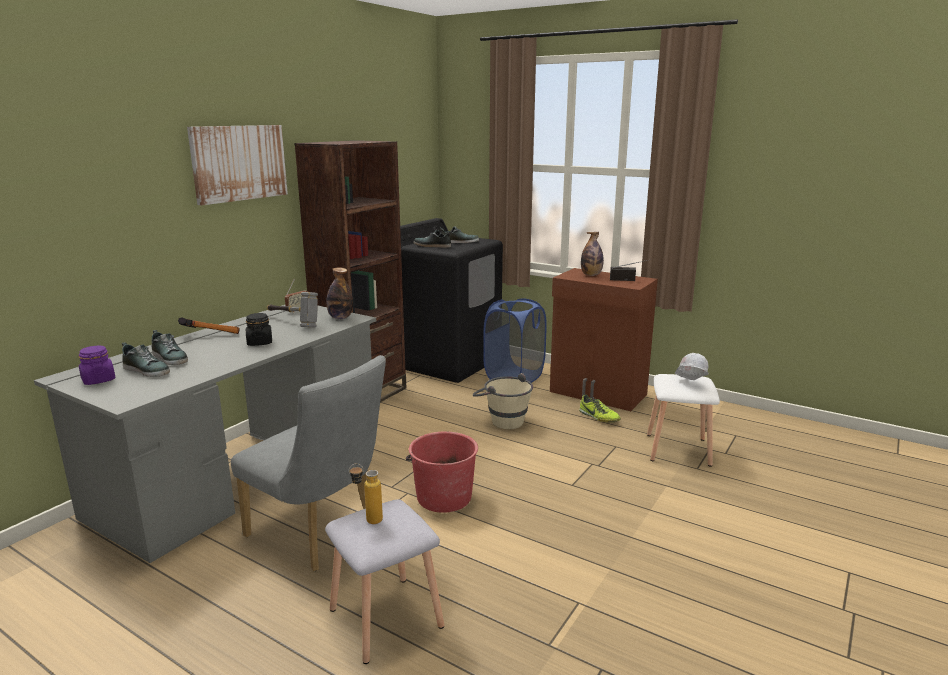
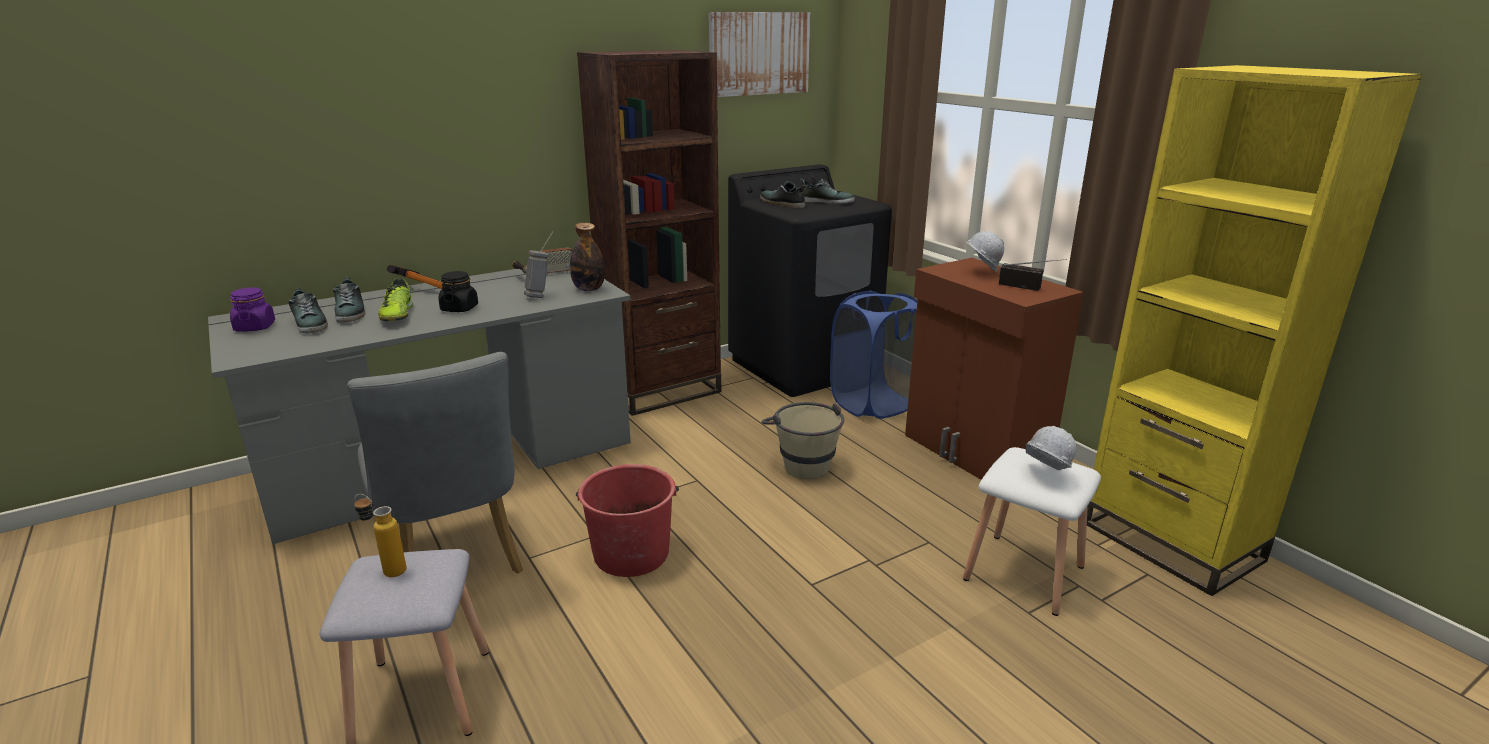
camera: 25 degrees right, 5 degrees up
(239, 163) = (491, 76): picture -> picture (759, 53)
(591, 275) = (980, 272): bottle -> white hard hat
(598, 417) = (943, 490): shoe -> shoe (397, 315)
(733, 417) = (1170, 541): none -> yellow bookcase

